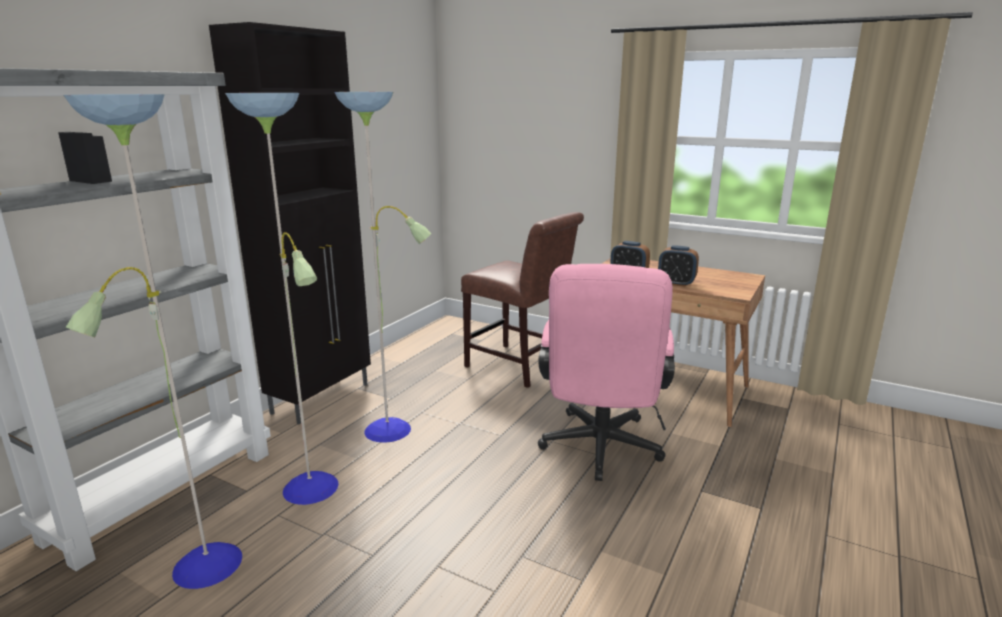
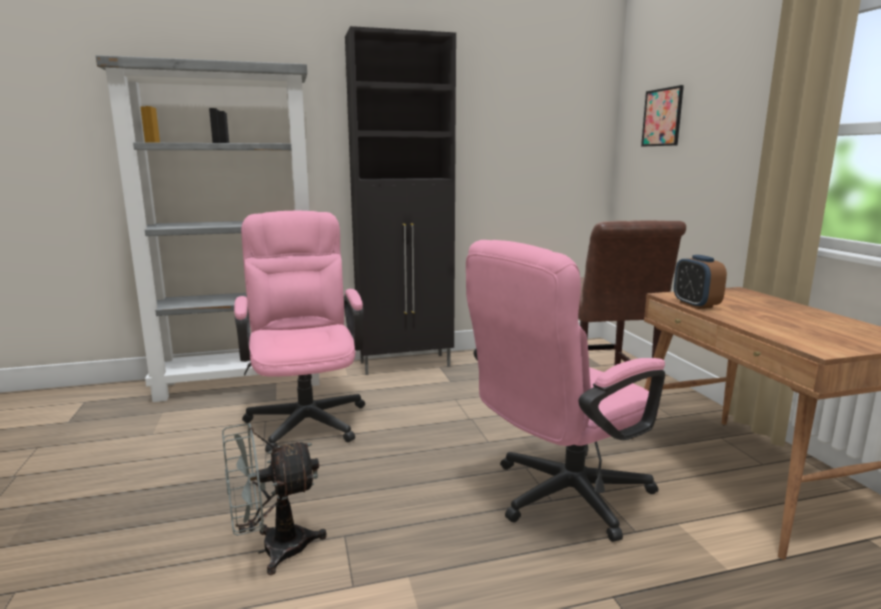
camera: 45 degrees right, 5 degrees down
(313, 489) = (306, 416): floor lamp -> pink office chair
(492, 600) = (272, 550): none -> grey fan
(498, 114) = (662, 117): none -> picture
(676, 283) = (749, 321): alarm clock -> none

